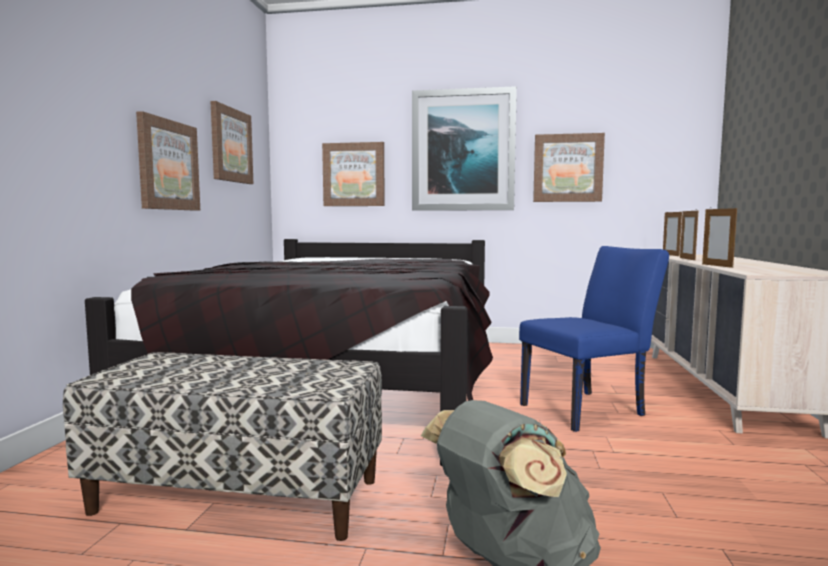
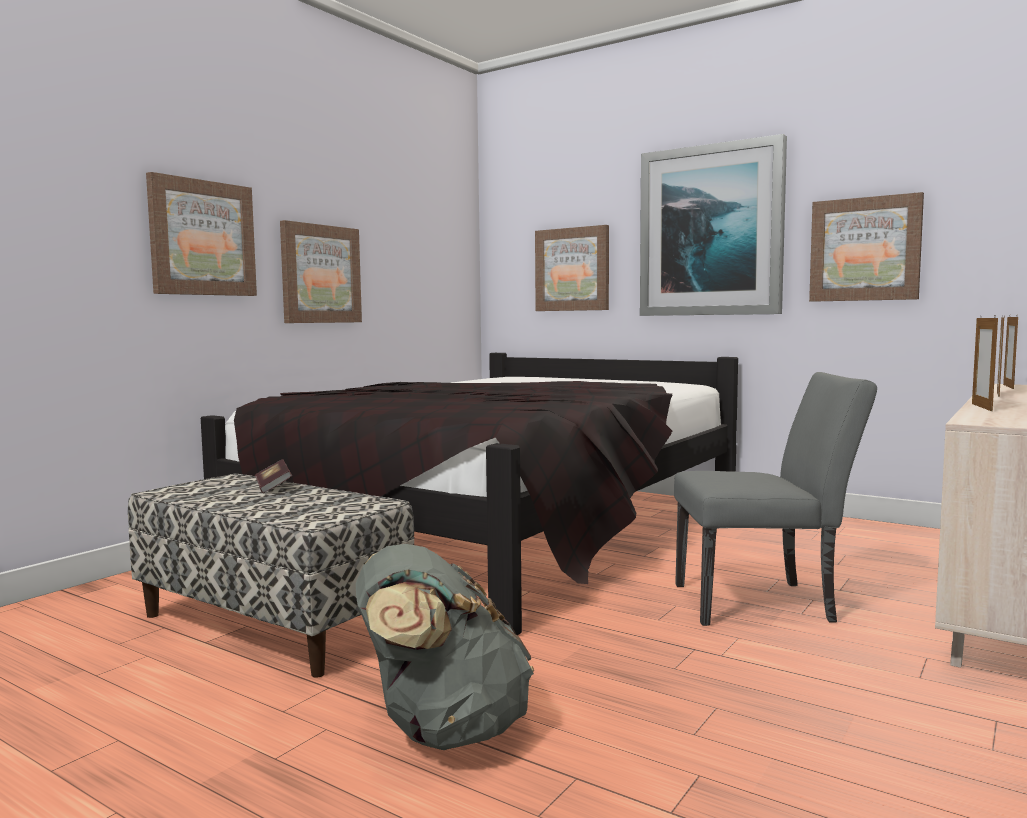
camera: 25 degrees right, 0 degrees up
(222, 361) = (273, 487): none -> book
(231, 145) = (413, 243): picture -> picture (202, 238)
(589, 409) = (765, 603): blue chair -> grey chair

